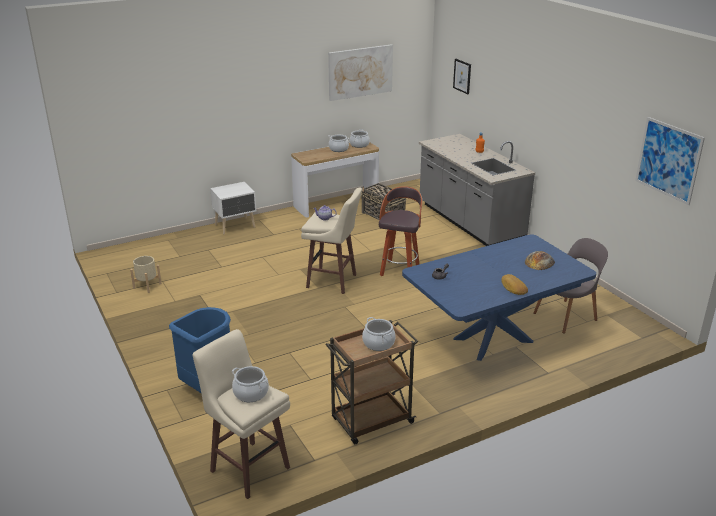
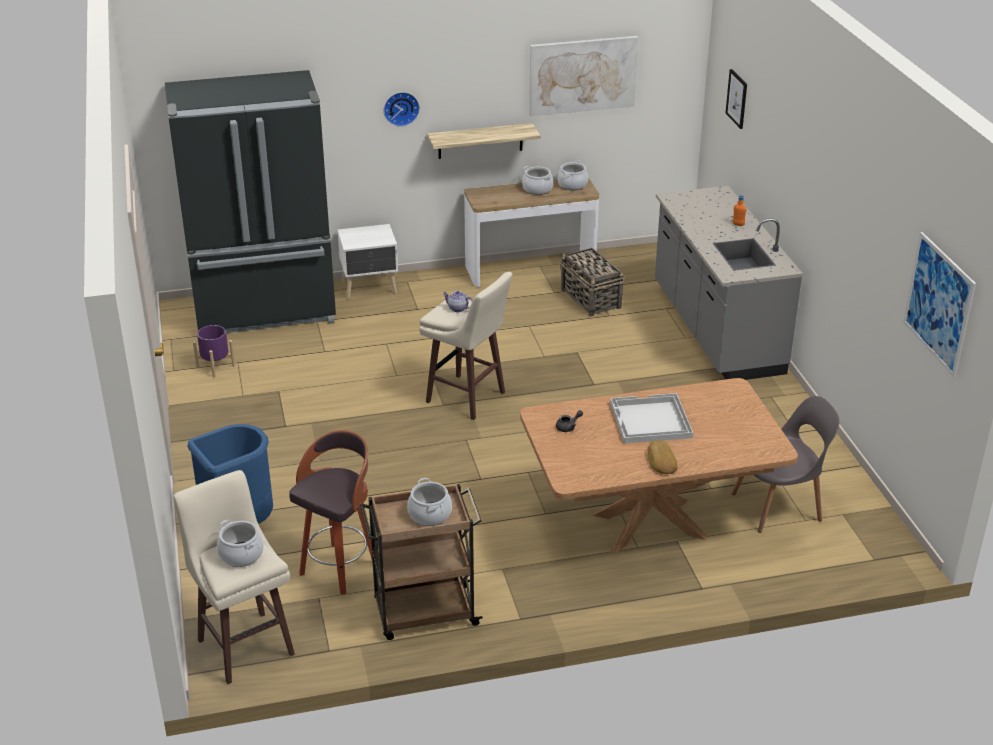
camera: 15 degrees right, 5 degrees up
(147, 286) = (215, 366): beige planter -> purple planter
(168, 248) = (265, 311): none -> black fridge
(248, 99) = (401, 108): none -> wall clock
(299, 120) = (480, 141): none -> shelf
(400, 270) = (571, 394): stool -> stool (340, 567)
(491, 265) = (650, 421): none -> white tray
(492, 340) = (649, 525): blue dining table -> brown dining table
(539, 262) = (724, 426): bread -> none

